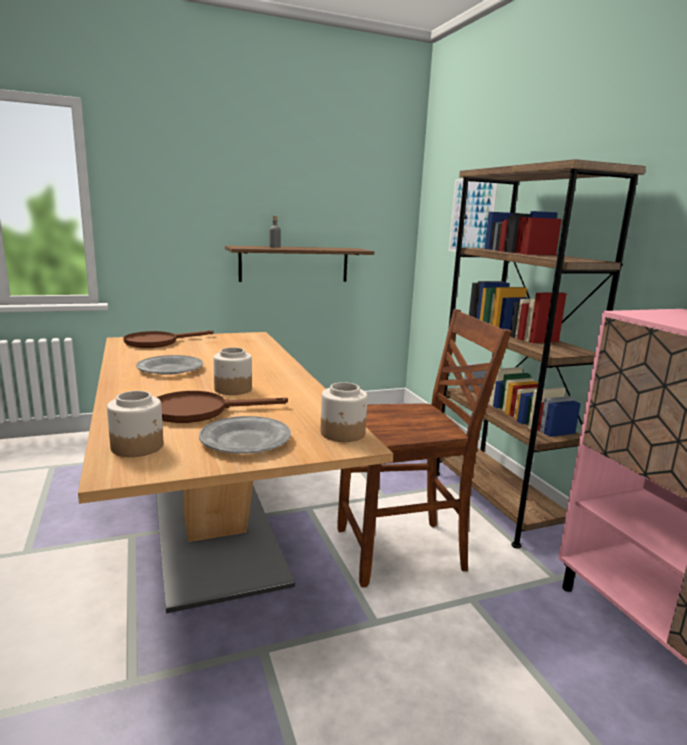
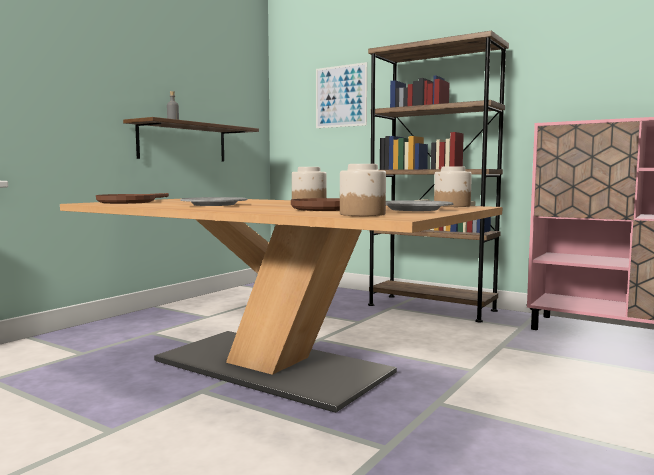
camera: 35 degrees left, 10 degrees down
(403, 551) = (425, 340): brown chair -> none

